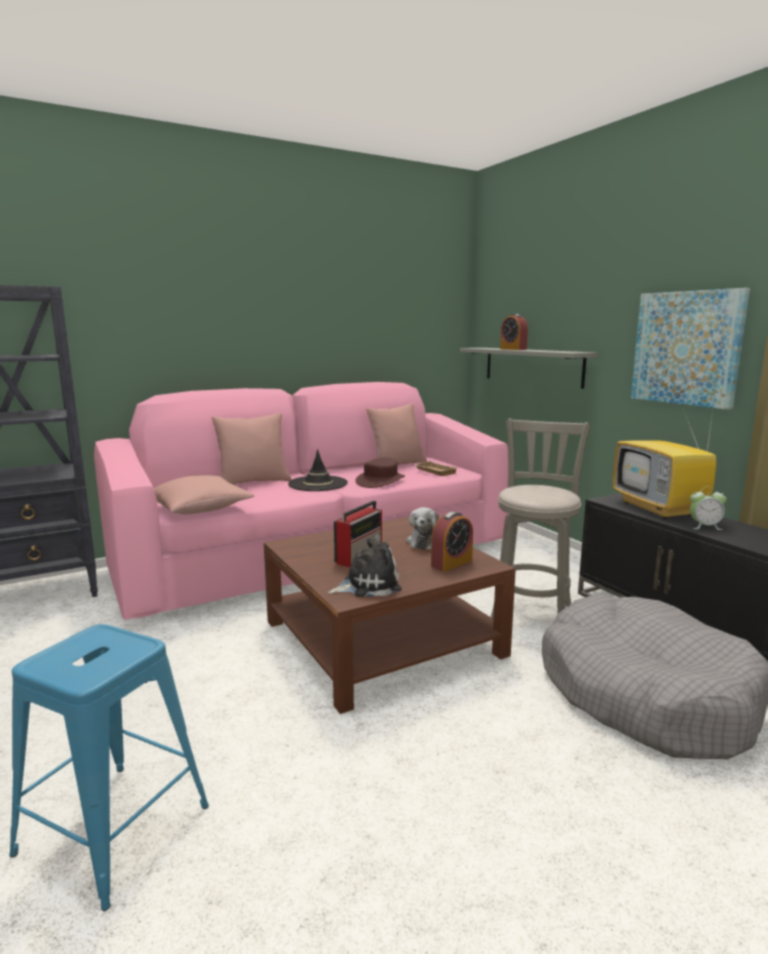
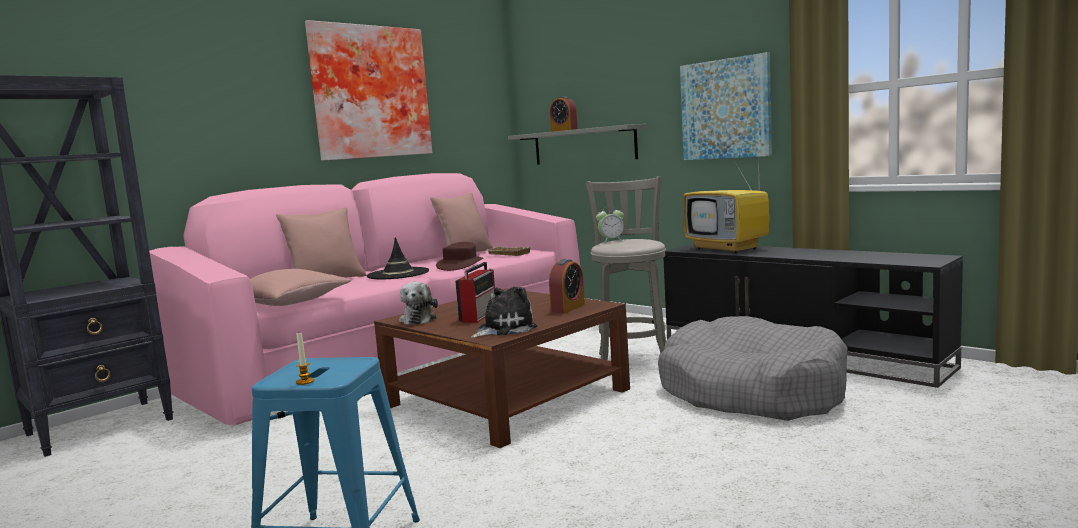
camera: 15 degrees left, 5 degrees down
(59, 675) = (305, 381): none -> candle
(321, 300) = (369, 92): none -> picture
(425, 542) = (532, 300): plush toy -> plush toy (418, 319)
(704, 527) = (769, 253): alarm clock -> alarm clock (611, 241)

